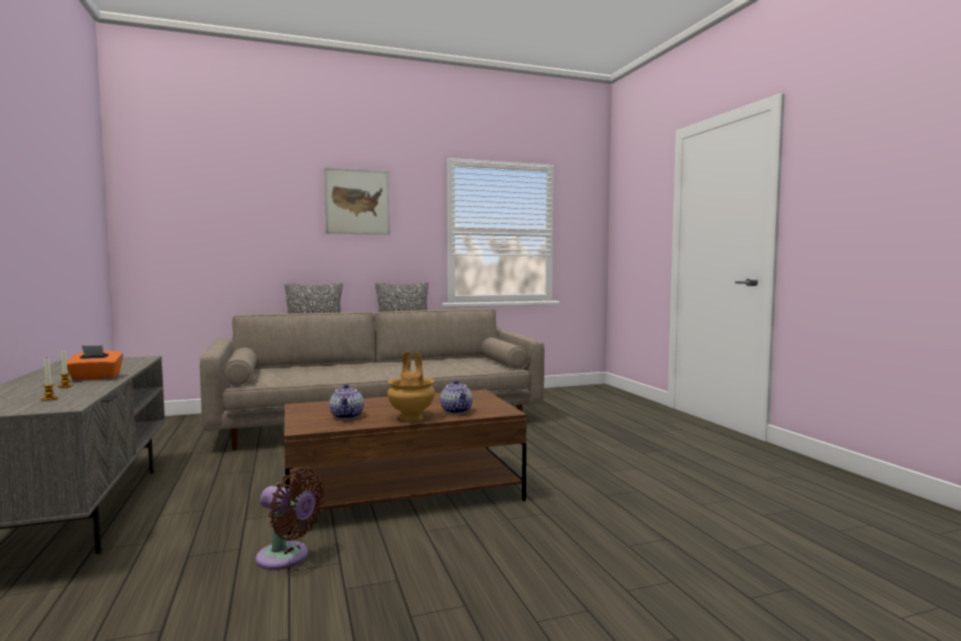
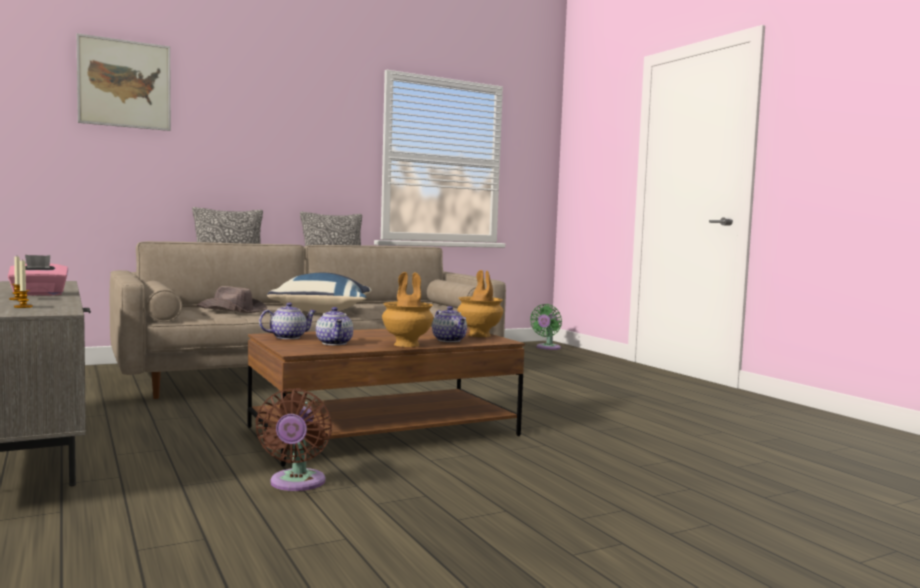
camera: 10 degrees left, 0 degrees up
(95, 378) = (39, 294): orange tissue box -> pink tissue box
(287, 558) = (296, 483): brown fan -> brown fan turned 75 degrees clockwise
(305, 372) = (232, 310): none -> brown hat
(314, 408) = (288, 337): none -> teapot
(357, 202) = (280, 114): picture -> picture (125, 84)
(381, 371) = (323, 312): none -> blue pillow
(491, 403) = (480, 335): none -> brown vase
(598, 392) = (547, 348): none -> green fan

